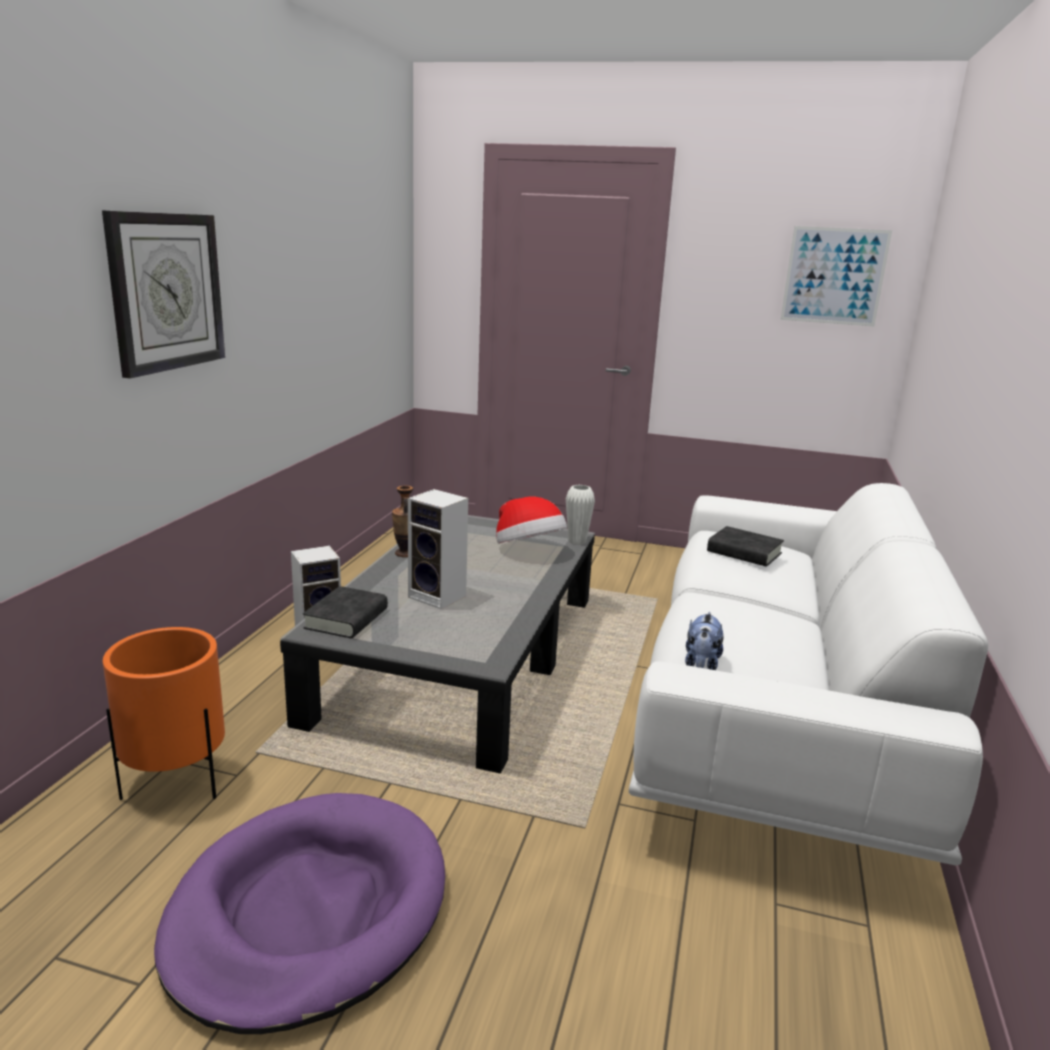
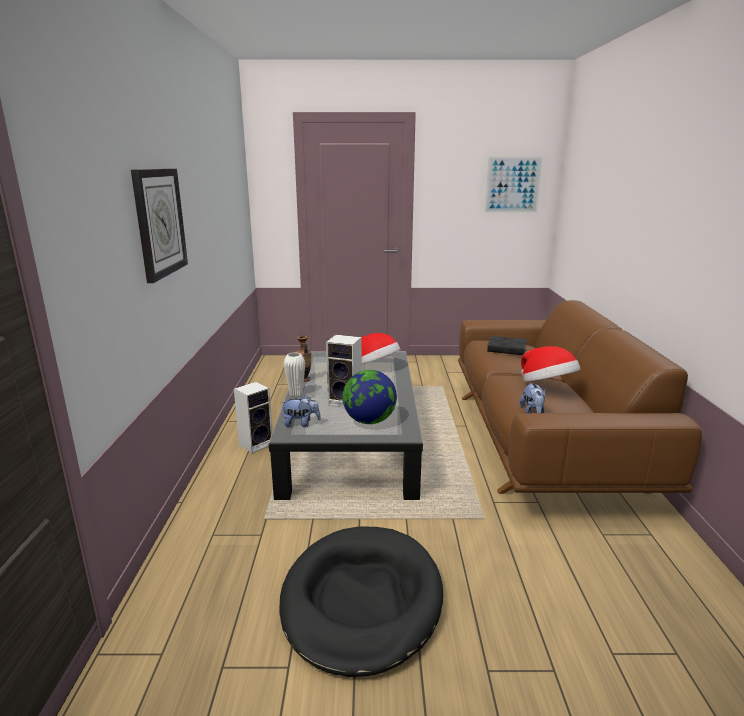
camera: 15 degrees left, 0 degrees up
(176, 781) = (224, 547): orange planter -> none
(308, 912) = (361, 600): purple dog bed -> black dog bed
(346, 619) = (301, 424): black book -> plush toy
(449, 632) = (369, 421): none -> globe
(577, 541) = (400, 357): white vase -> white vase (296, 394)
(763, 624) = (547, 386): none -> hat
(774, 714) = (542, 438): white sofa -> brown sofa

